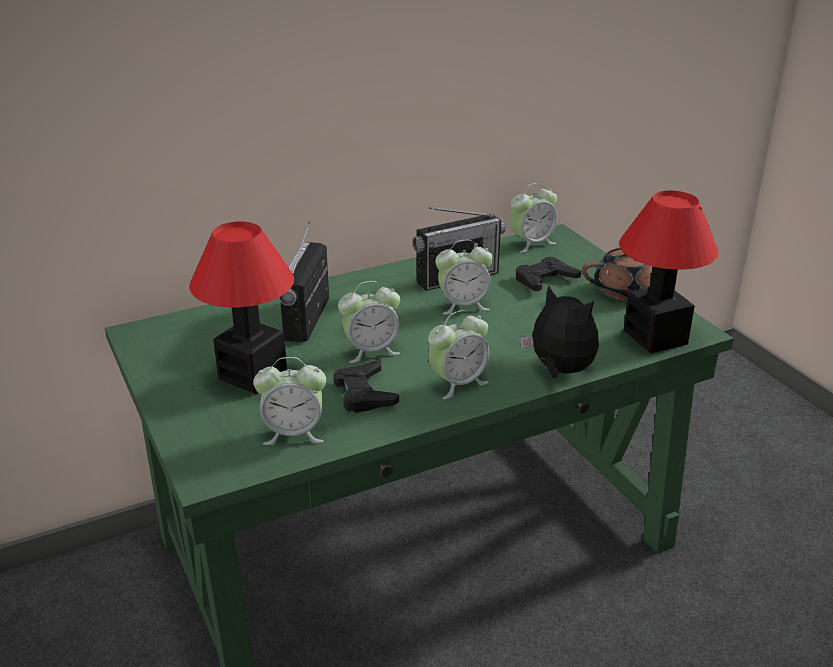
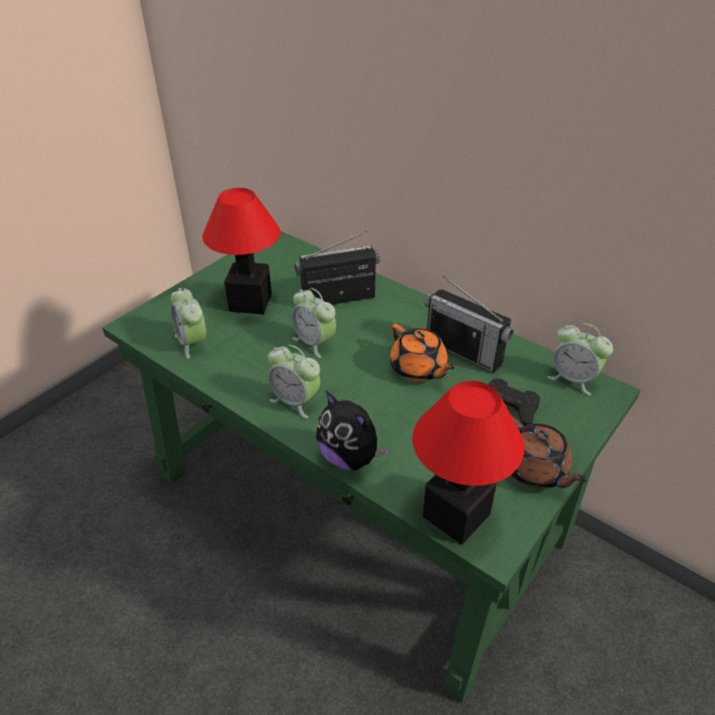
camera: 65 degrees right, 10 degrees up
(364, 393) = (256, 357): black game controller -> none
(463, 305) = (418, 369): alarm clock -> orange teapot
(559, 371) = (350, 457): plush toy -> plush toy turned 120 degrees clockwise

